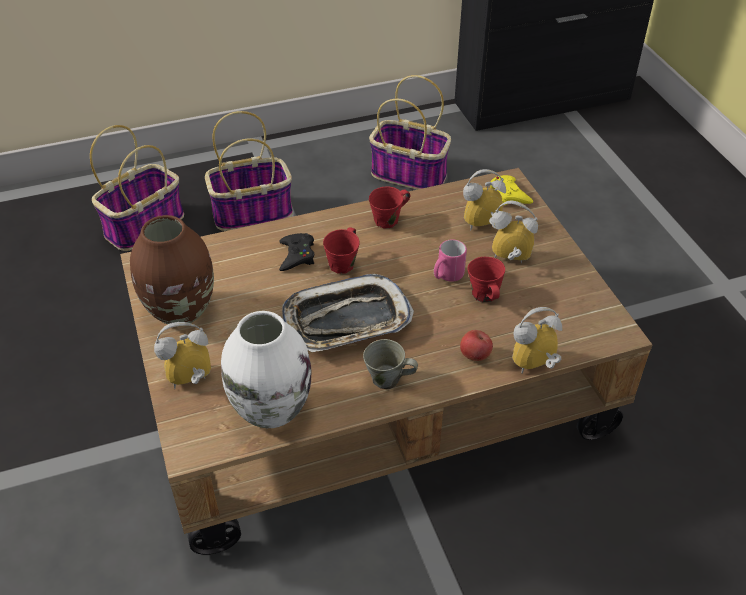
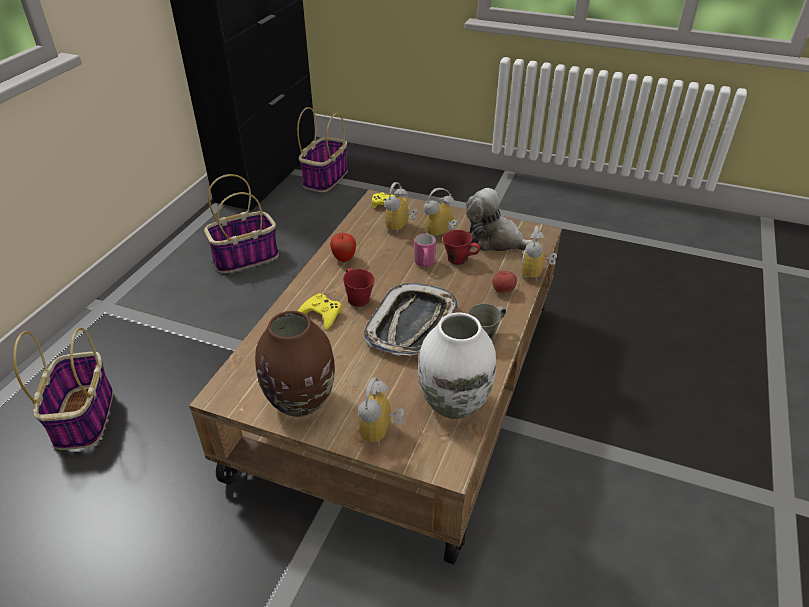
camera: 50 degrees left, 5 degrees down
(253, 212) = (166, 348): basket -> basket (325, 178)
(297, 255) = (322, 314): black game controller -> yellow game controller
(388, 220) = (344, 259): red mug -> apple
(554, 304) = (495, 240): none -> plush toy

